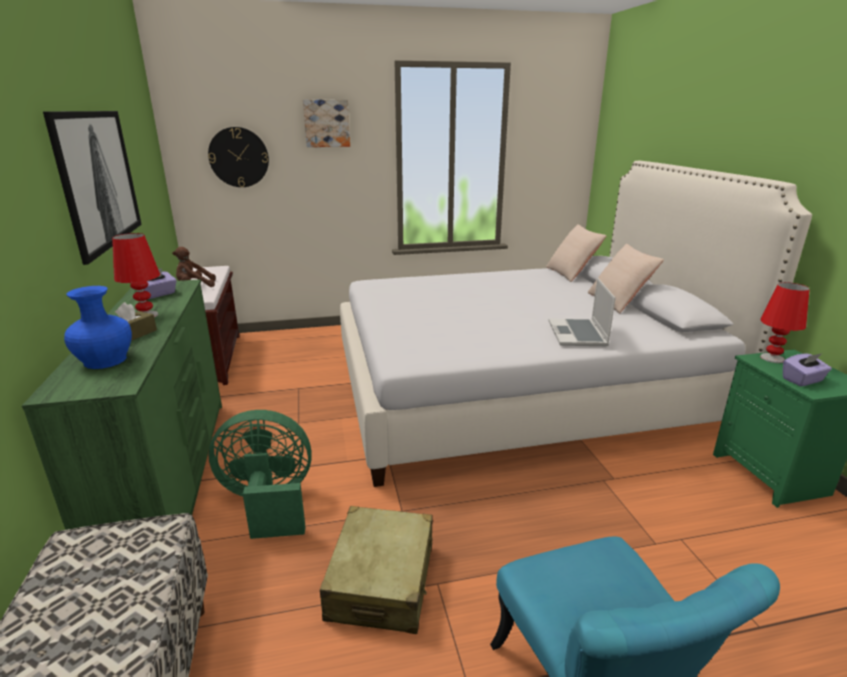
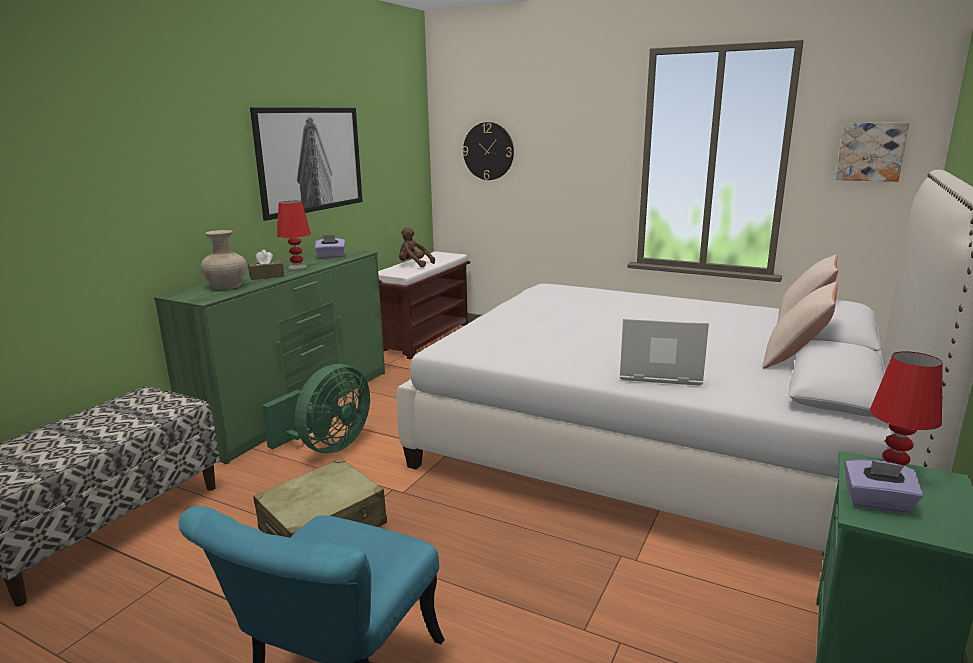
camera: 40 degrees right, 5 degrees down
(105, 361) = (226, 286): blue vase -> beige vase
(268, 503) = (327, 447): green fan -> green fan turned 90 degrees clockwise
(326, 123) = (571, 118): picture -> picture (870, 151)
(578, 334) = (658, 373): laptop -> laptop turned 60 degrees clockwise

